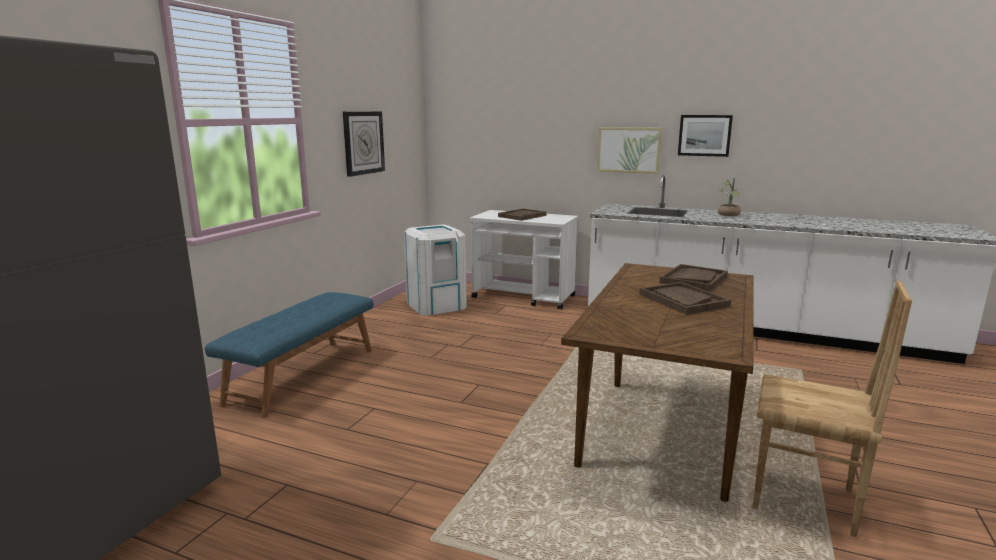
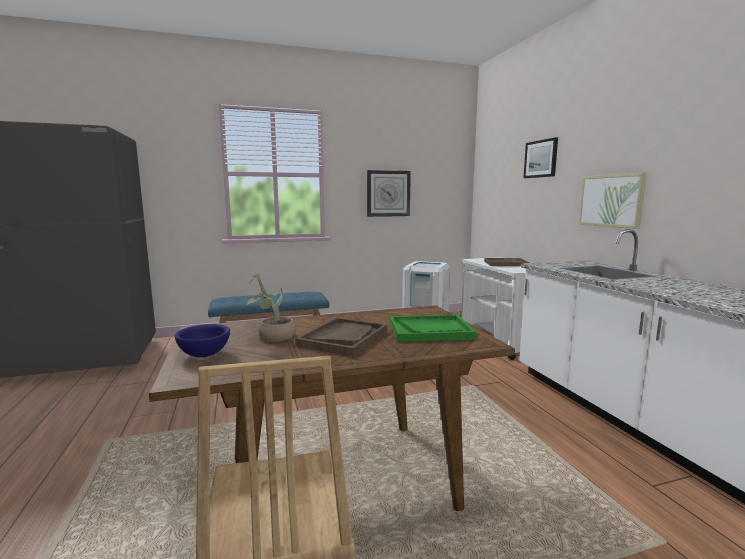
camera: 50 degrees right, 5 degrees down
(676, 341) = (203, 355): none -> blue bowl
(693, 279) = (430, 330): brown tray -> green tray
(704, 135) = (698, 179): picture -> picture (541, 159)
(728, 215) = (692, 287): potted plant -> potted plant (272, 336)

